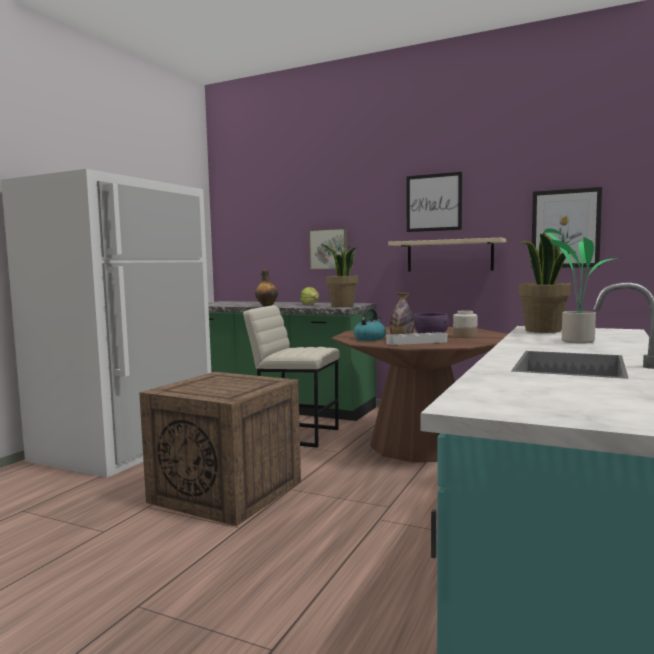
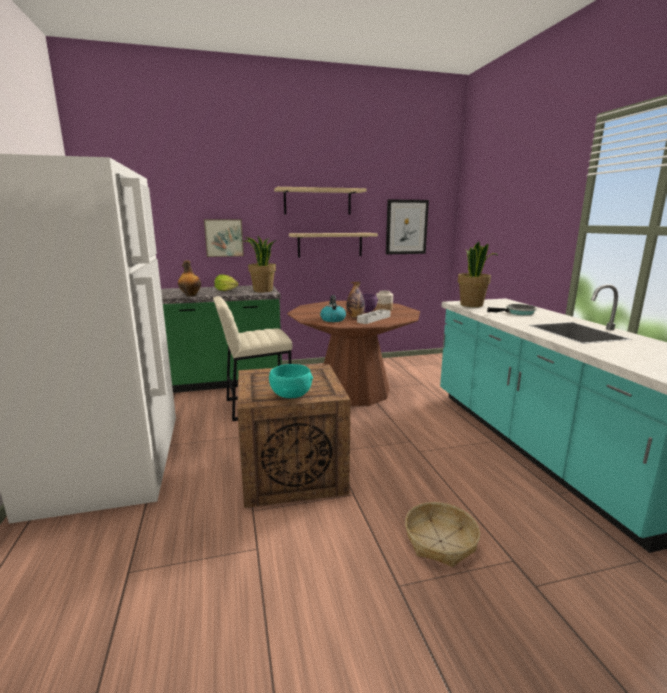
camera: 40 degrees left, 10 degrees up
(197, 392) = (291, 395): none -> turquoise bowl
(237, 597) = (440, 541): none -> basket
(434, 202) = (317, 201): picture -> beige shelf
(576, 341) = (518, 313): potted plant -> frying pan

